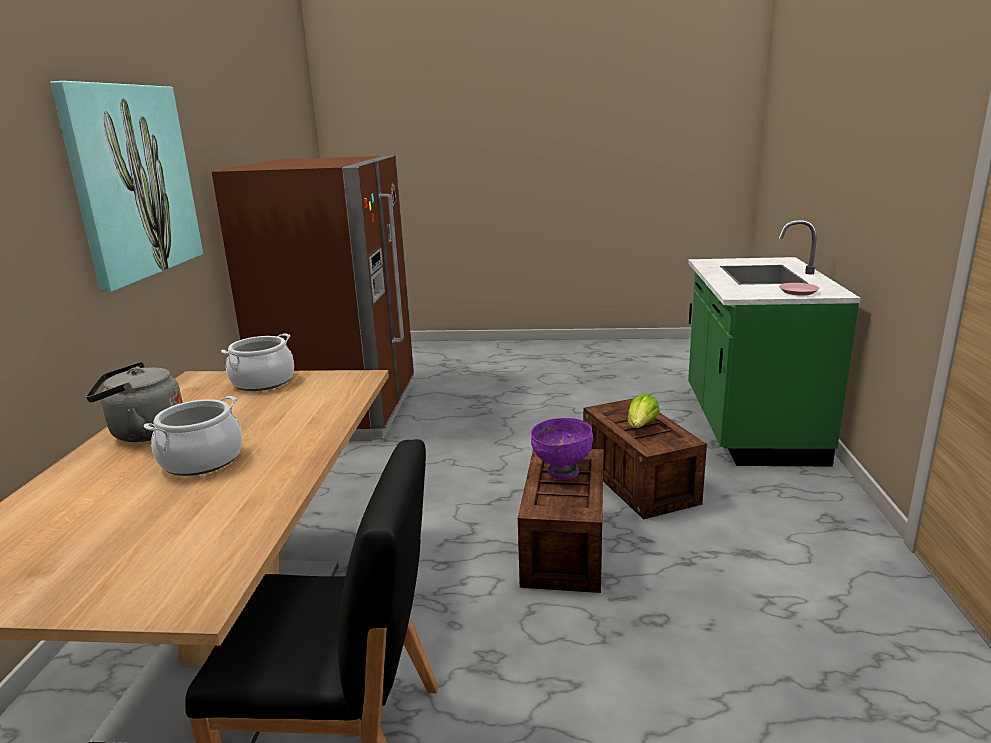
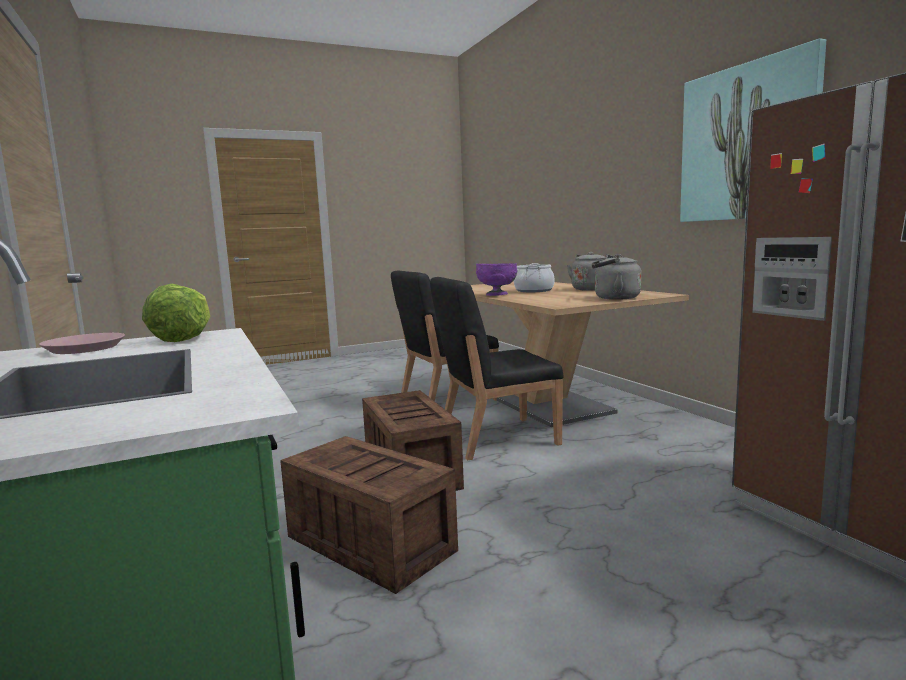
camera: 150 degrees right, 10 degrees down
(263, 382) = (613, 298): cooking pot -> grey kettle
(423, 569) = (496, 438): none -> black chair
(562, 472) = (415, 413): purple bowl -> purple bowl (497, 295)
(641, 427) = (363, 462): lettuce -> lettuce (184, 338)

